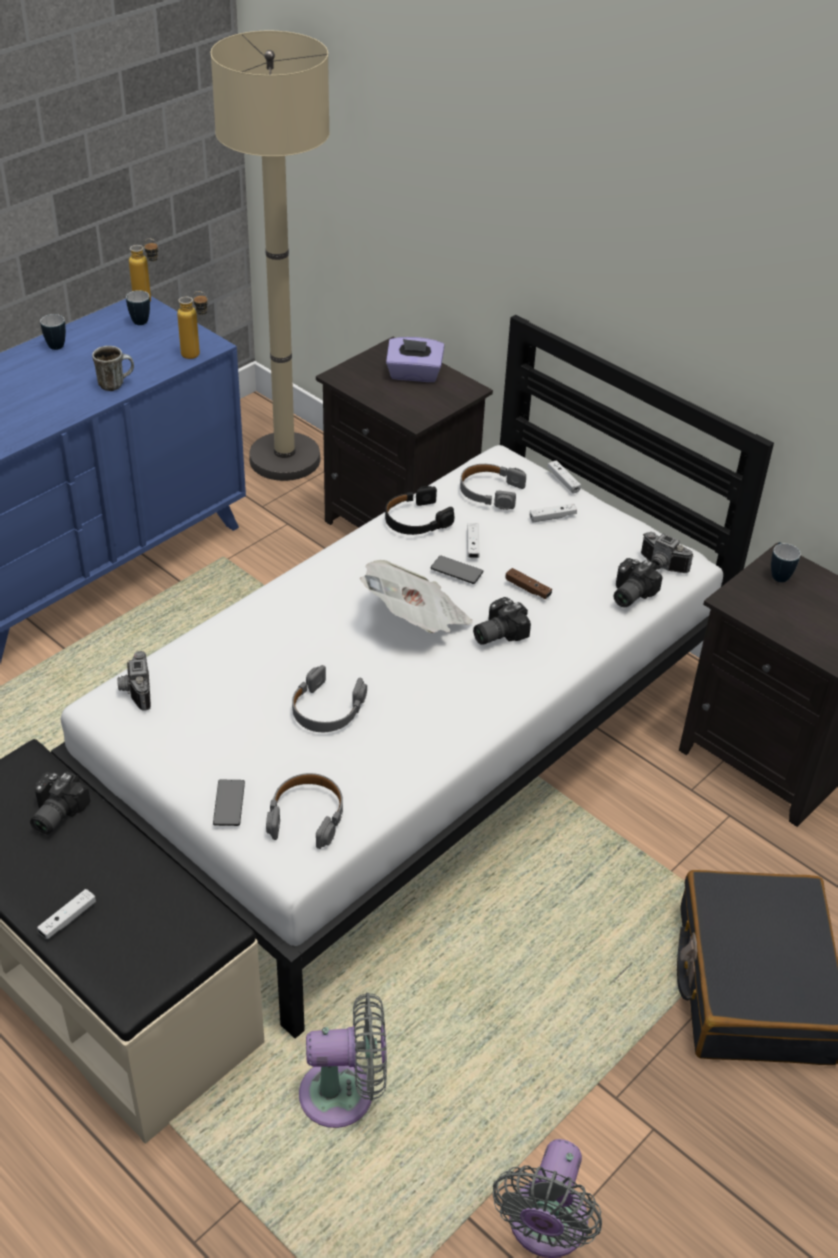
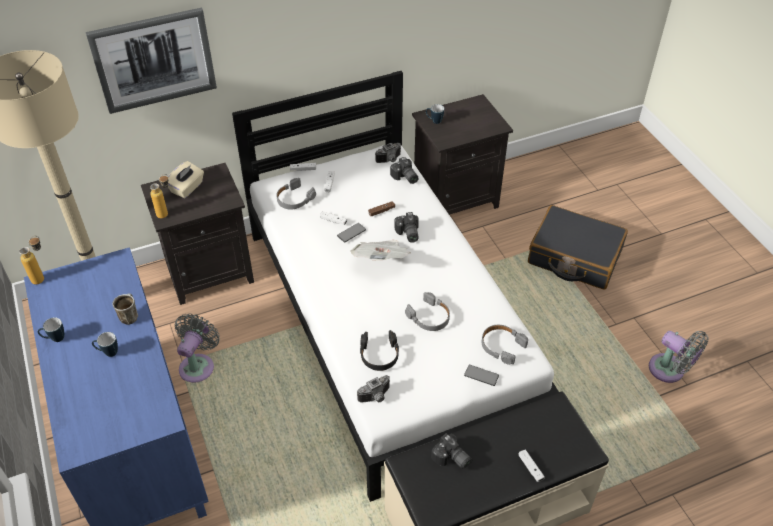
camera: 65 degrees left, 5 degrees up
(134, 691) = (376, 397): camera -> camera turned 45 degrees counterclockwise
(139, 320) = (60, 287): mug -> mug (108, 352)
(197, 356) = (128, 268): bottle -> bottle (166, 212)
(345, 1094) = (586, 421): grey fan -> grey fan (198, 365)
(414, 375) = (187, 188): purple tissue box -> beige tissue box
(416, 520) = (299, 235): black headphones -> black headphones (379, 355)
(455, 162) = (154, 60): none -> picture

